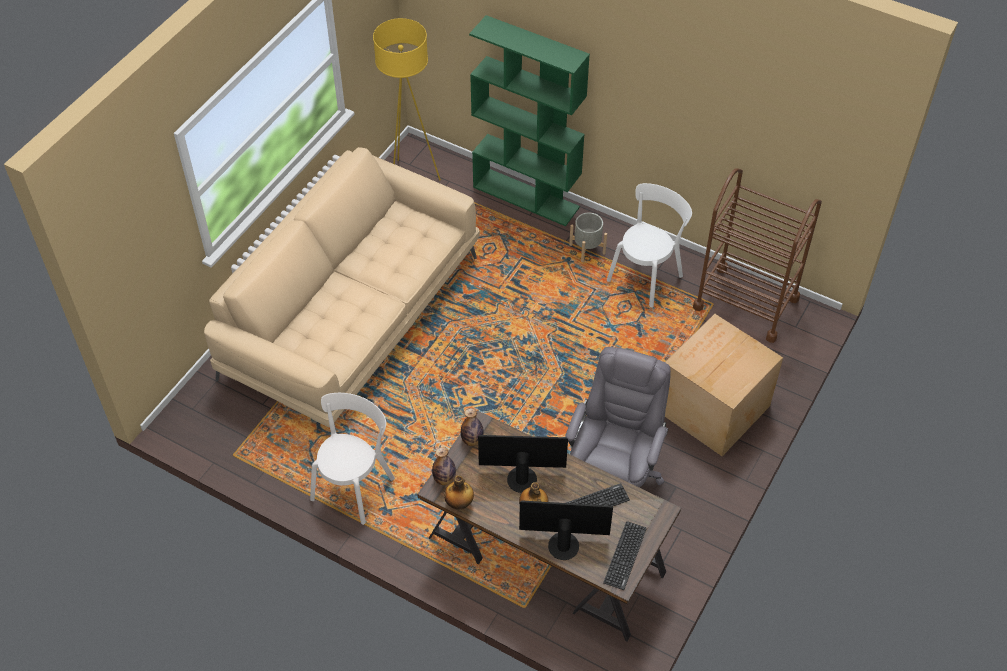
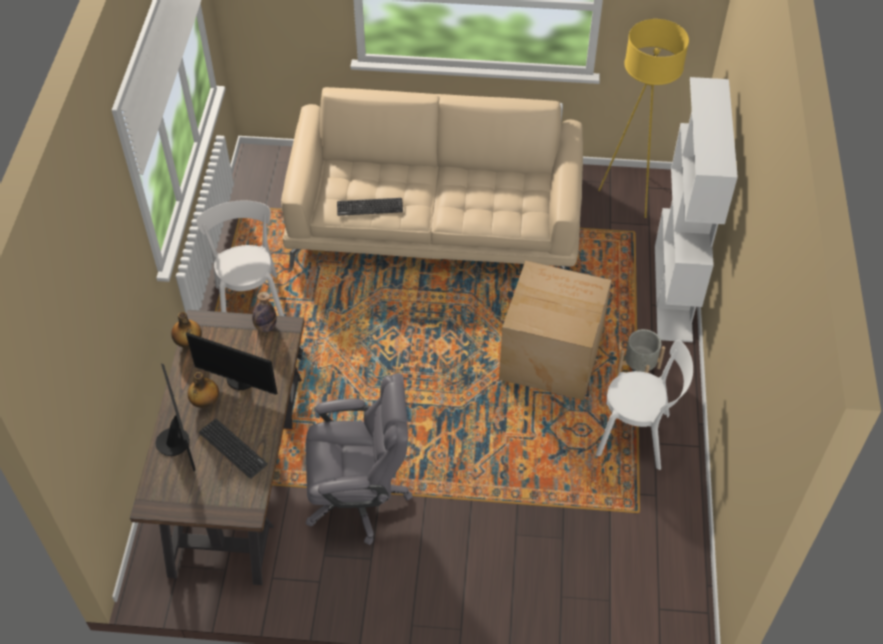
camera: 65 degrees right, 0 degrees up
(354, 485) = (249, 299): white chair -> white chair turned 105 degrees counterclockwise
(444, 479) = (212, 322): bottle -> none
(521, 476) = (240, 380): monitor -> monitor turned 135 degrees clockwise
(527, 197) = (673, 293): green bookcase -> white bookcase
(625, 555) = (182, 497): keyboard -> keyboard (369, 207)
(711, 408) = (491, 559): cardboard box -> cardboard box (550, 355)
(746, 303) = (661, 545): brown cart -> none

